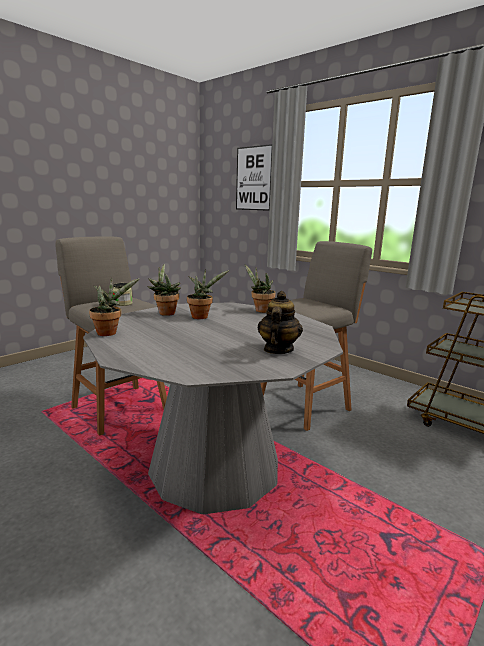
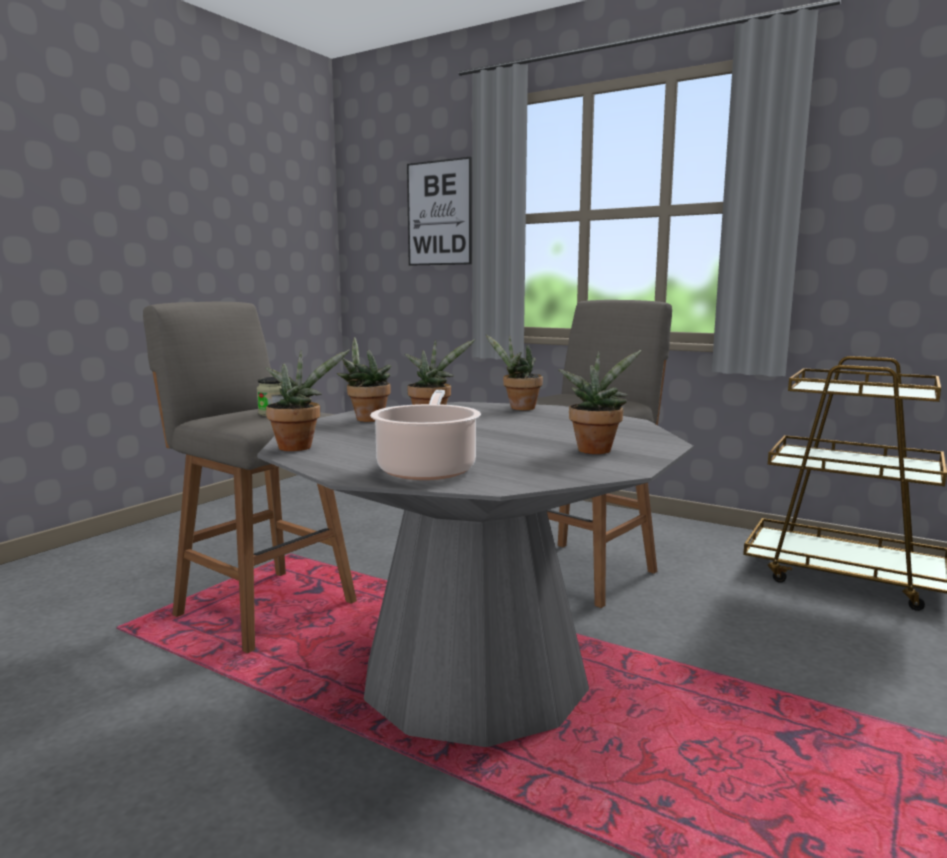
camera: 10 degrees left, 5 degrees down
(164, 357) = (427, 468): none -> cooking pot
(278, 350) = (596, 449): teapot -> potted plant

